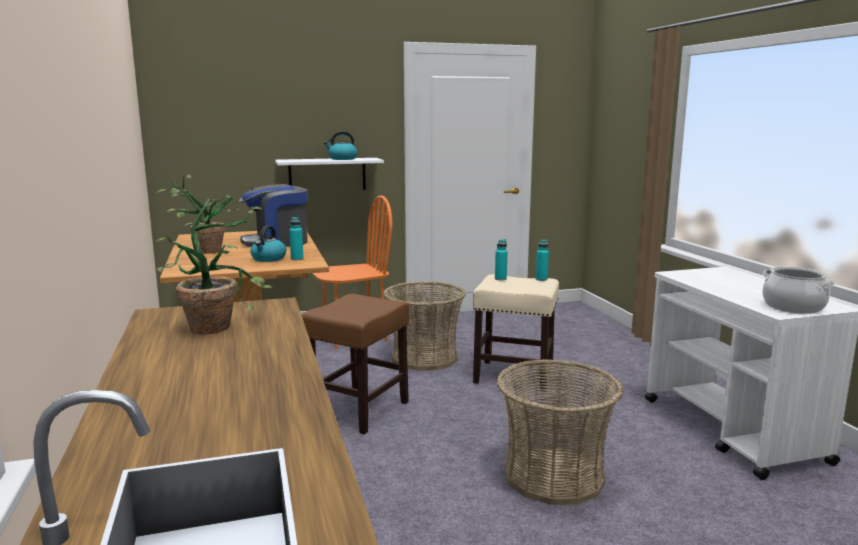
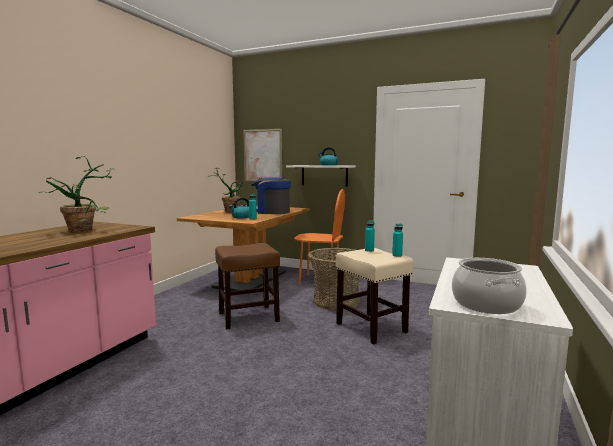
camera: 40 degrees right, 5 degrees down
(208, 144) = (263, 156): none -> picture
(553, 476) = (271, 396): basket -> none

